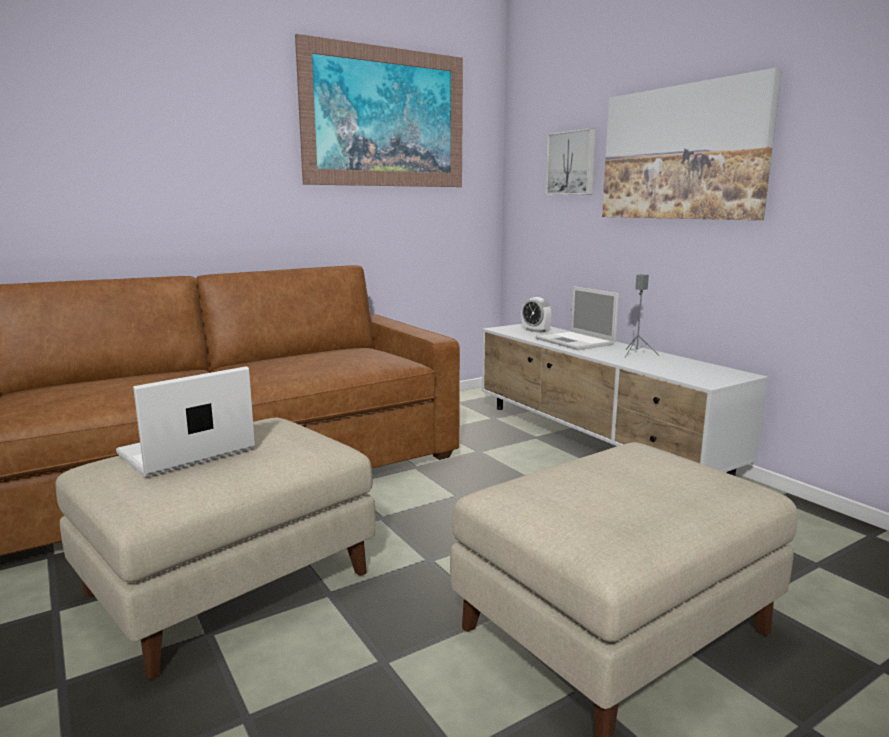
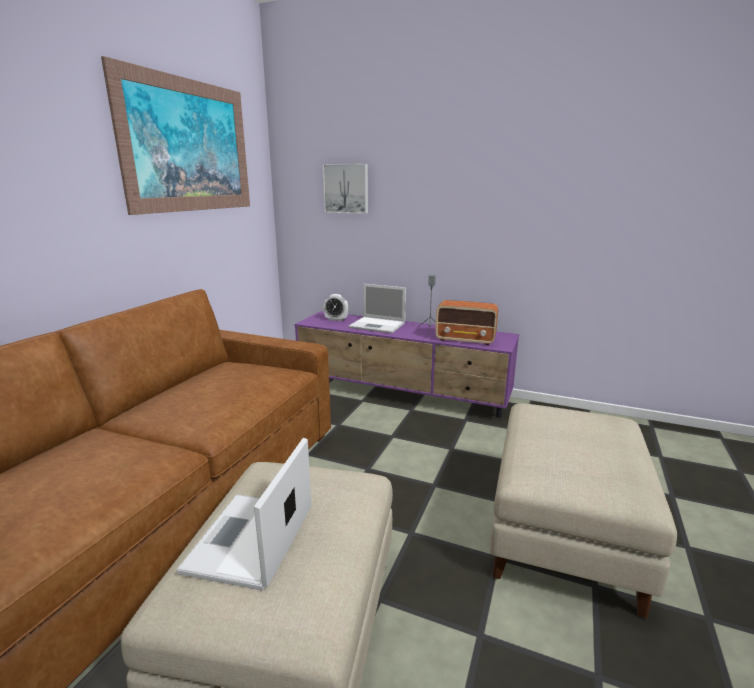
camera: 35 degrees left, 5 degrees up
(596, 442) = (402, 394): white tv stand -> purple tv stand
(667, 369) = (466, 339): none -> radio
(682, 153) = (445, 188): picture -> none

